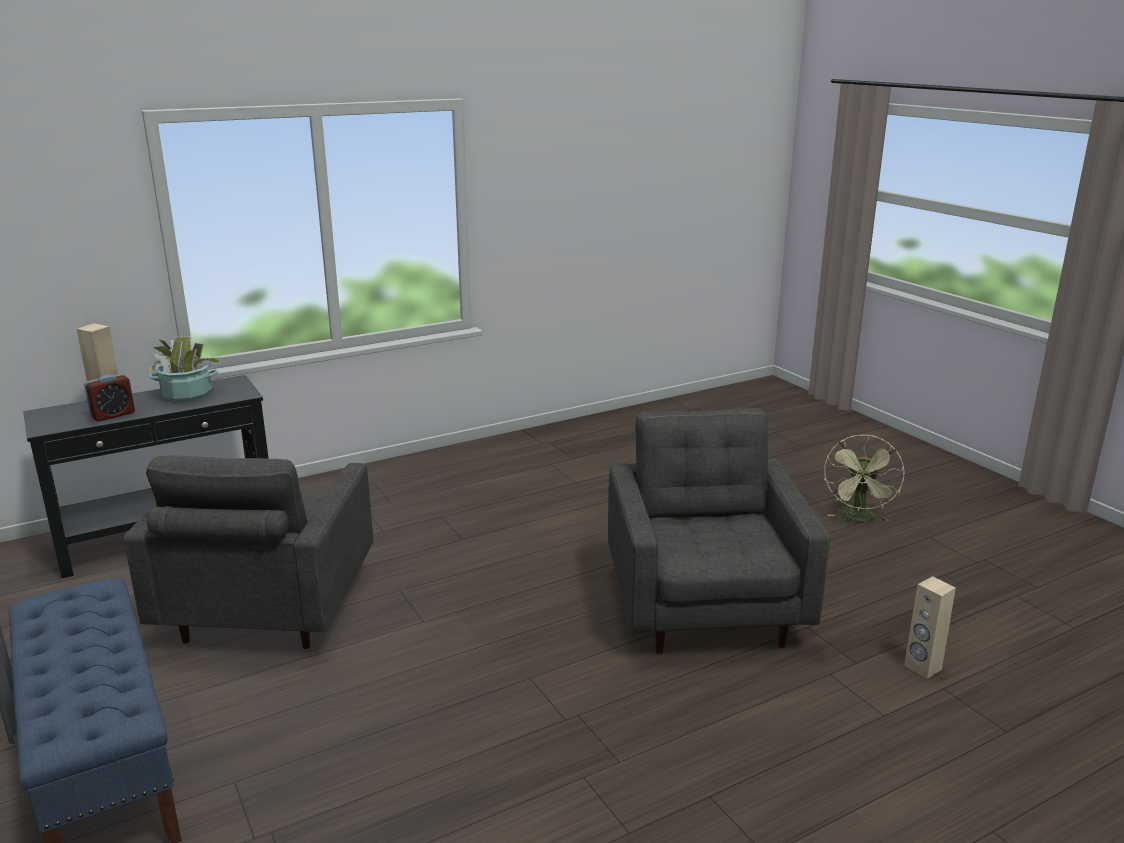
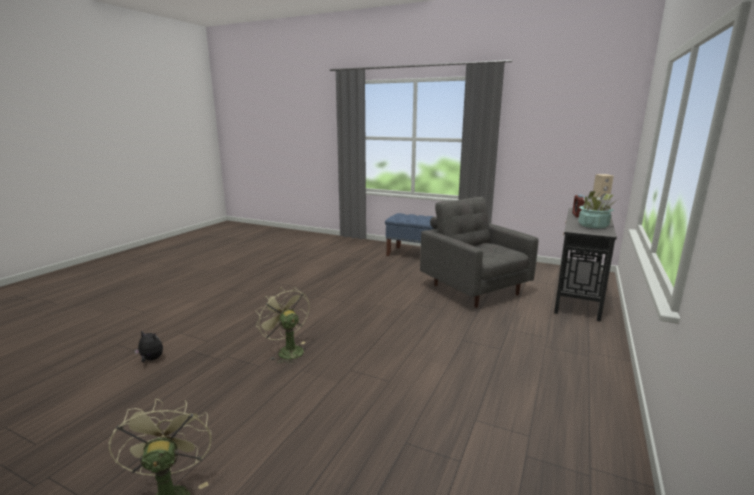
camera: 145 degrees right, 5 degrees down
(705, 607) = (286, 351): grey armchair -> green fan
(922, 667) = (151, 359): beige speaker -> plush toy

